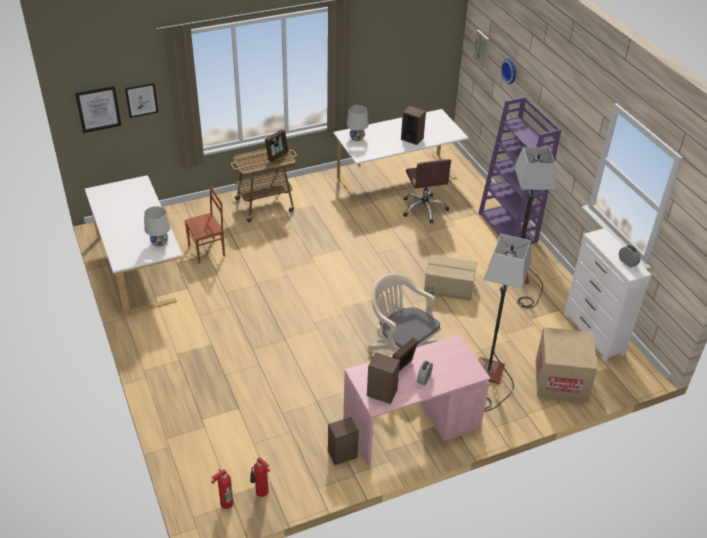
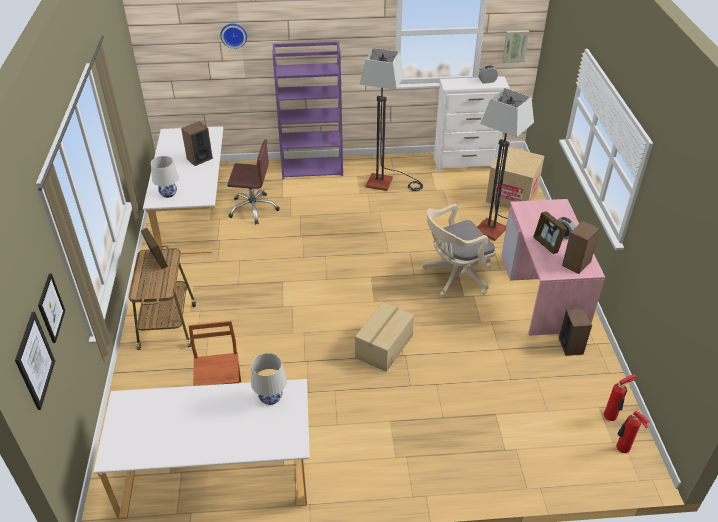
camera: 70 degrees left, 0 degrees up
(448, 286) = (375, 223): cardboard box -> cardboard box (383, 346)
(482, 48) = (175, 40): picture -> picture (515, 46)

